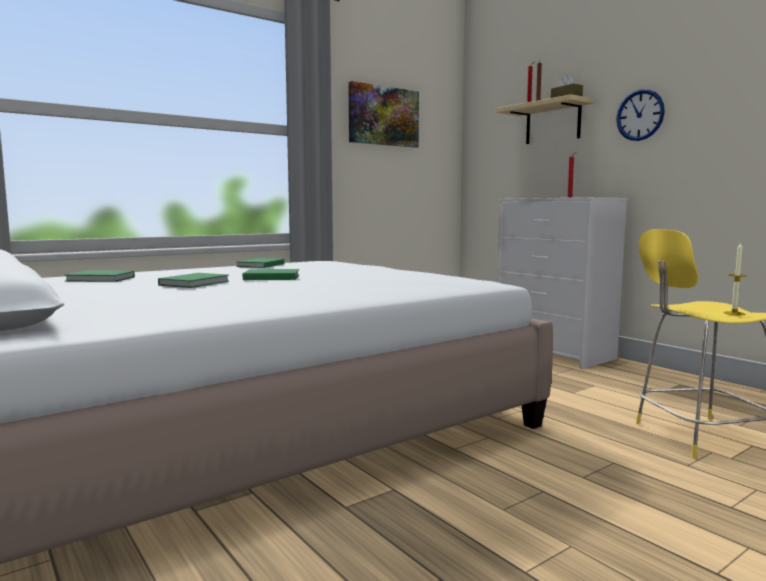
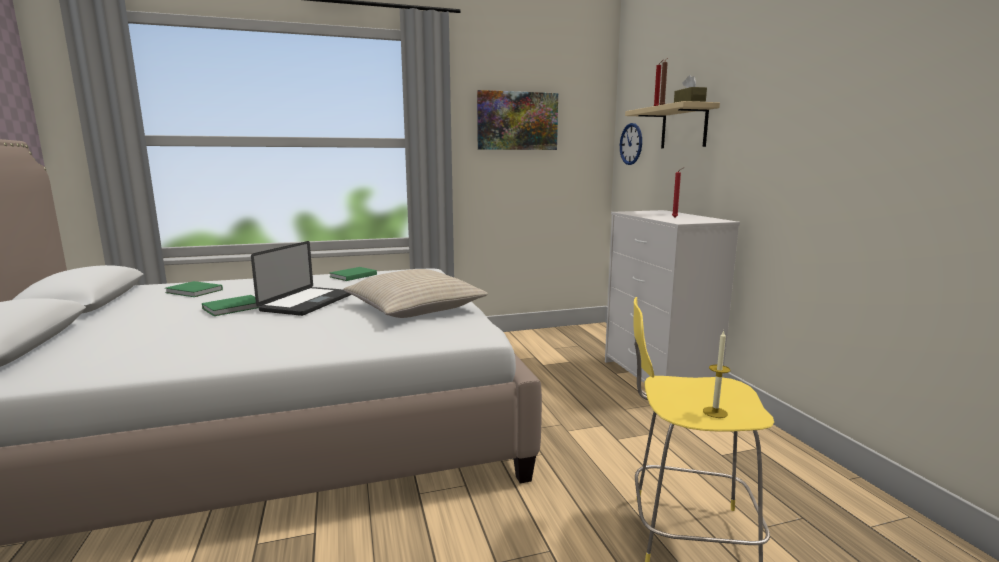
camera: 20 degrees right, 5 degrees up
(270, 277) = (307, 302): green book -> laptop
(391, 275) = (415, 308): none -> beige pillow
(640, 115) = (760, 125): wall clock -> wall clock (631, 144)

